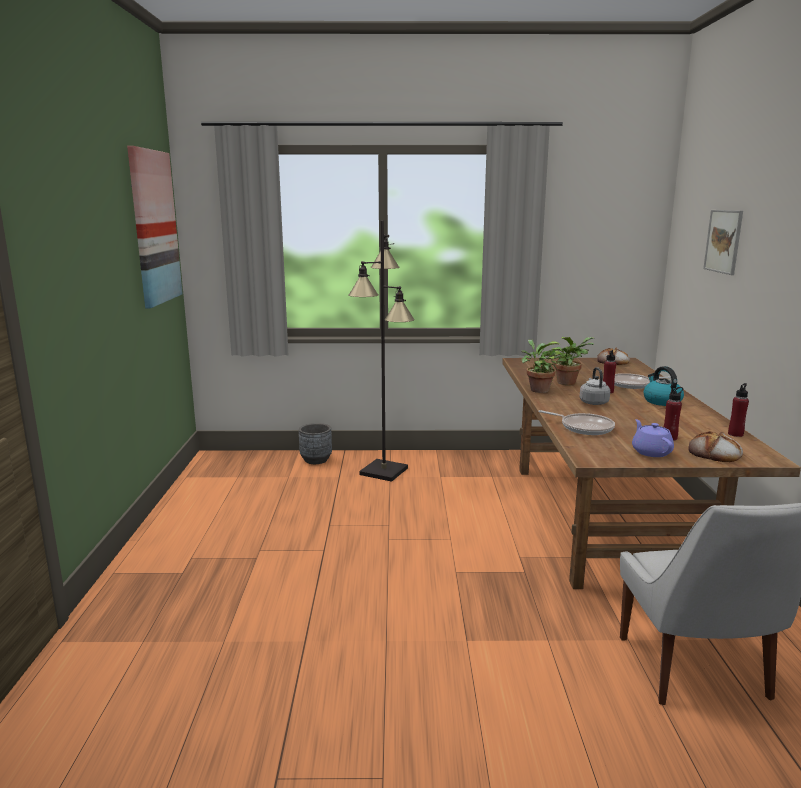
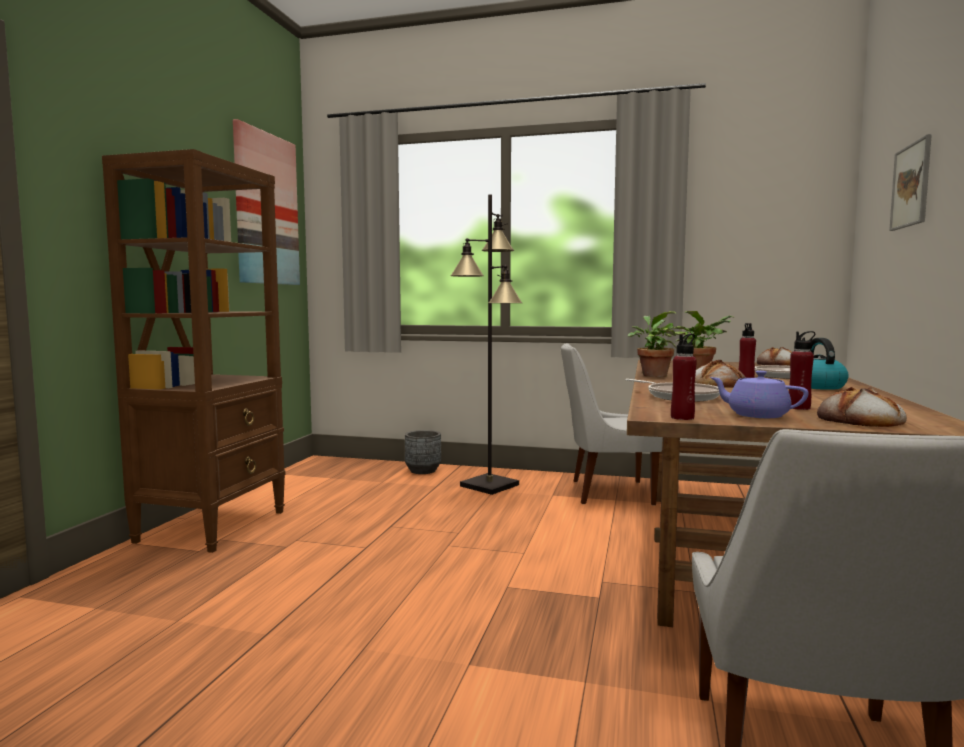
camera: 15 degrees right, 10 degrees down
(172, 544) = (213, 526): none -> brown bookcase
(482, 469) = (607, 492): none -> white chair
(593, 402) = (716, 384): grey kettle -> bread
(651, 452) = (756, 415): purple teapot -> purple teapot turned 60 degrees counterclockwise
(735, 434) = (910, 410): red bottle -> red bottle (682, 417)

